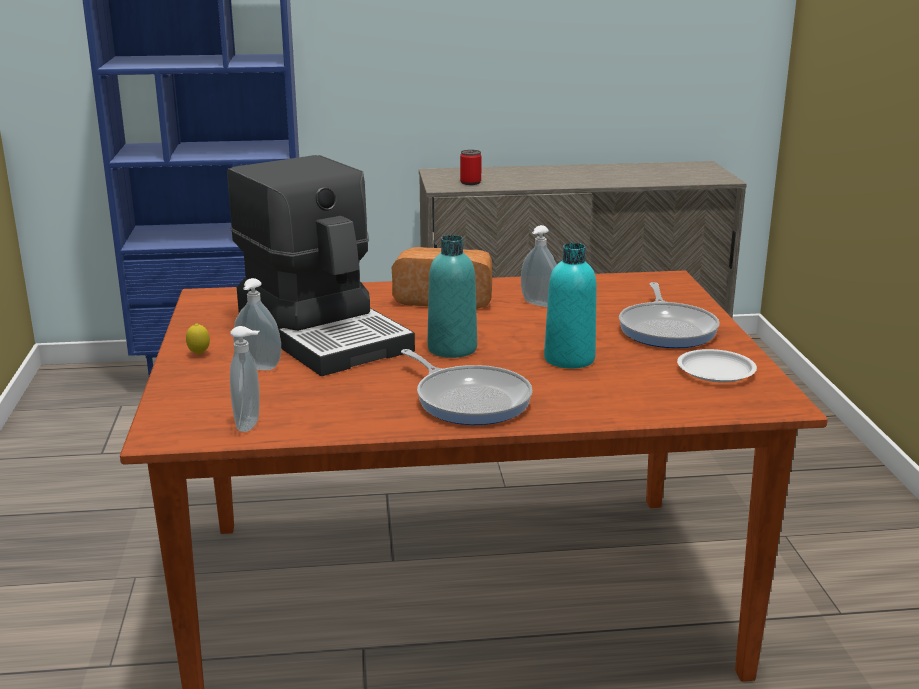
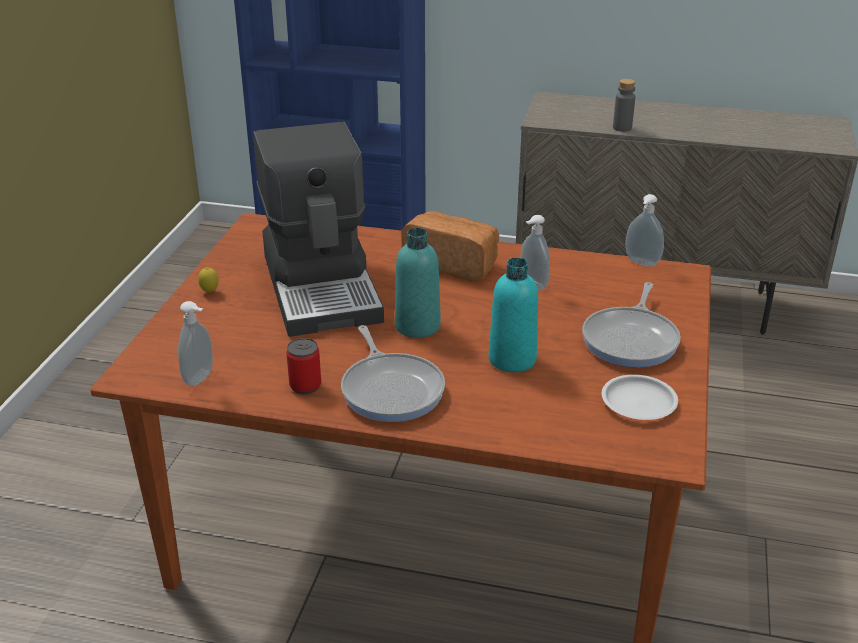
camera: 20 degrees right, 10 degrees up
(258, 368) = (245, 317): soap dispenser -> soap dispenser (641, 263)
(470, 182) = (571, 118): can -> can (305, 386)
(524, 185) = (622, 128): none -> grey bottle

